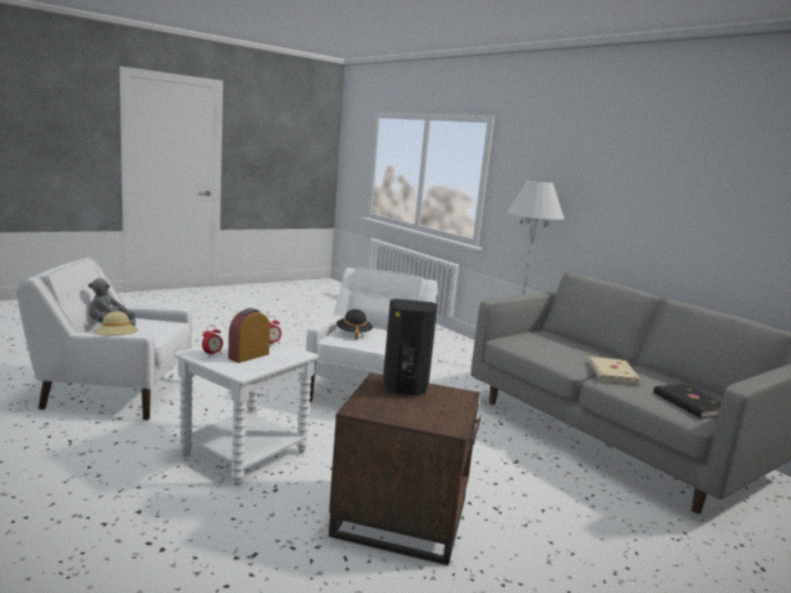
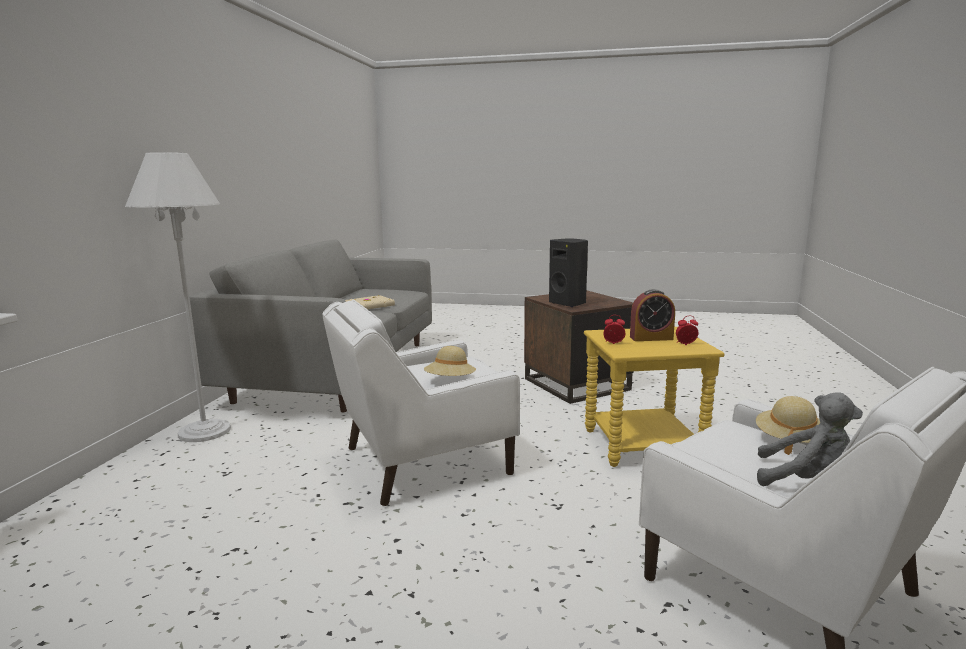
camera: 130 degrees left, 0 degrees up
(244, 453) = (642, 445): white side table -> yellow side table
(353, 334) = (450, 381): black hat -> beige hat
(690, 404) = (390, 293): black book -> none

